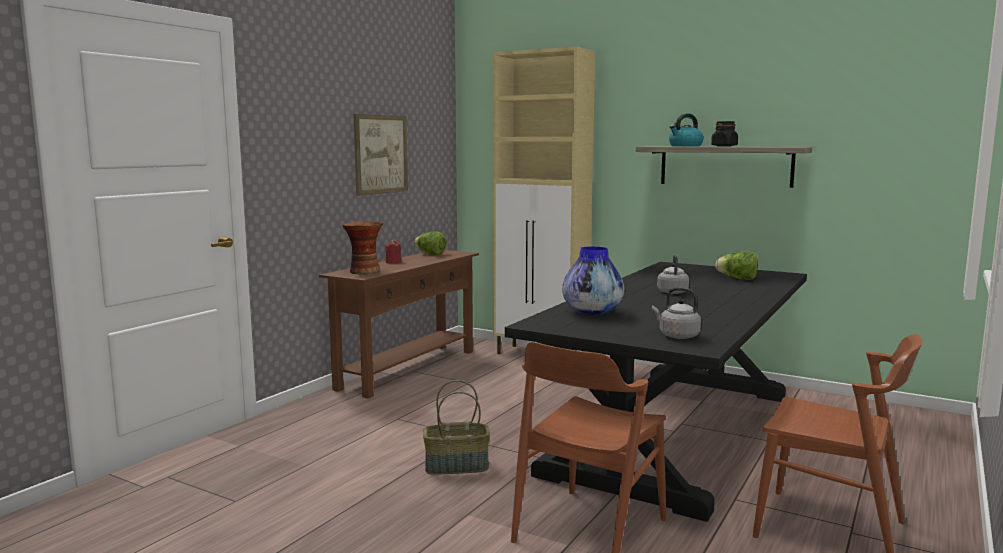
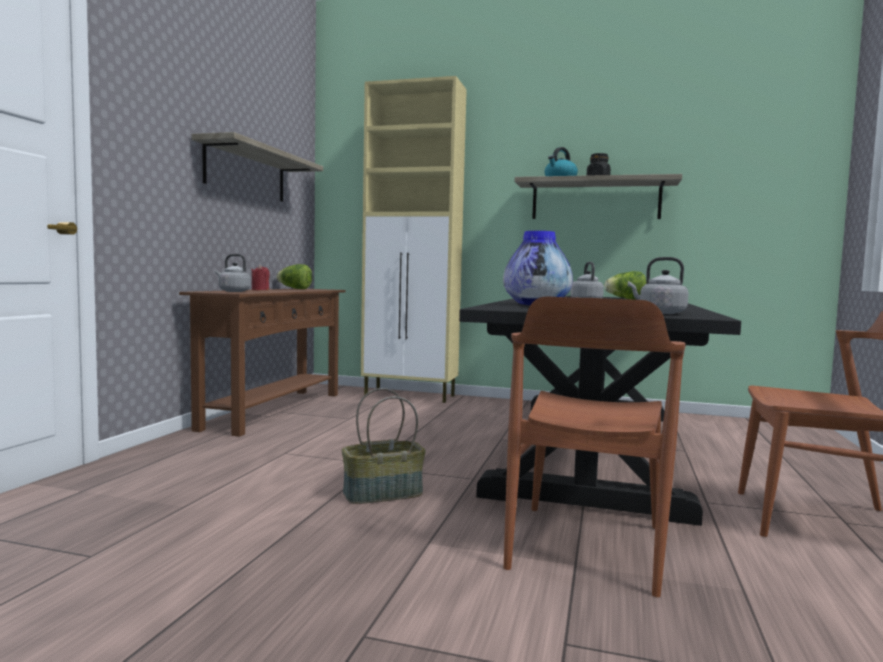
camera: 15 degrees left, 5 degrees down
(363, 271) = (233, 291): vase -> grey kettle
(381, 154) = (246, 173): picture -> shelf

